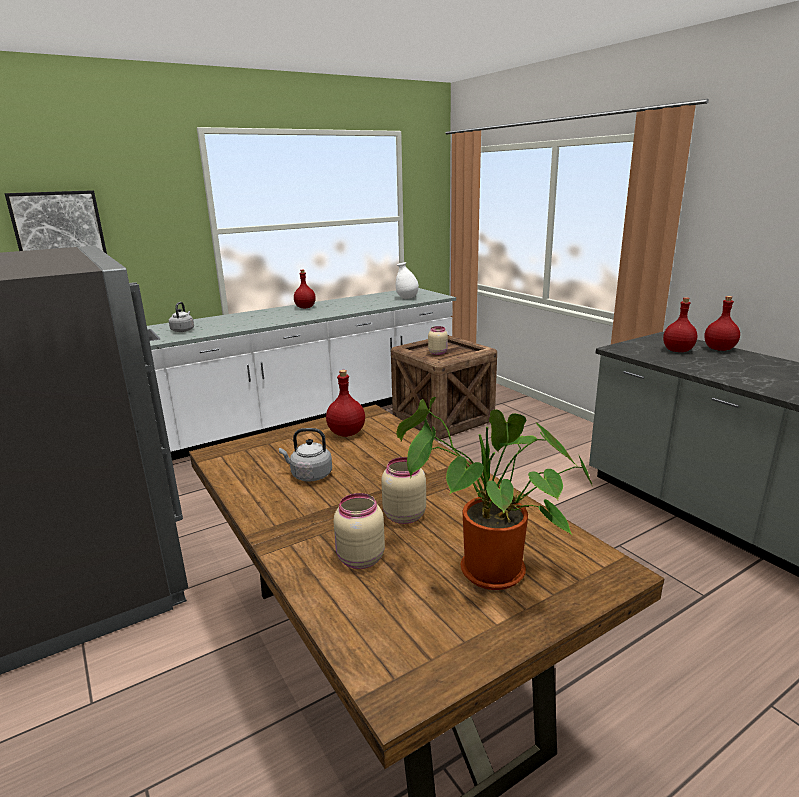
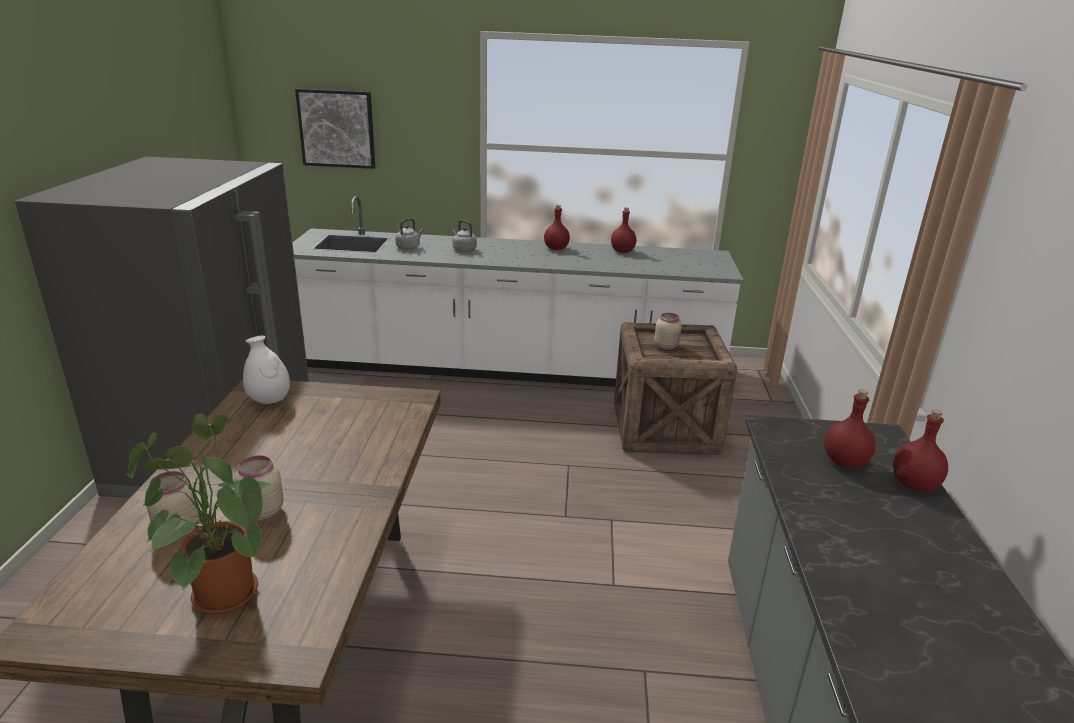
camera: 35 degrees right, 5 degrees up
(309, 475) = (272, 439): grey kettle -> grey kettle (463, 249)
(347, 433) = (365, 411): red bottle -> red bottle (623, 251)
(407, 298) = (682, 265): white vase -> white vase (269, 401)

